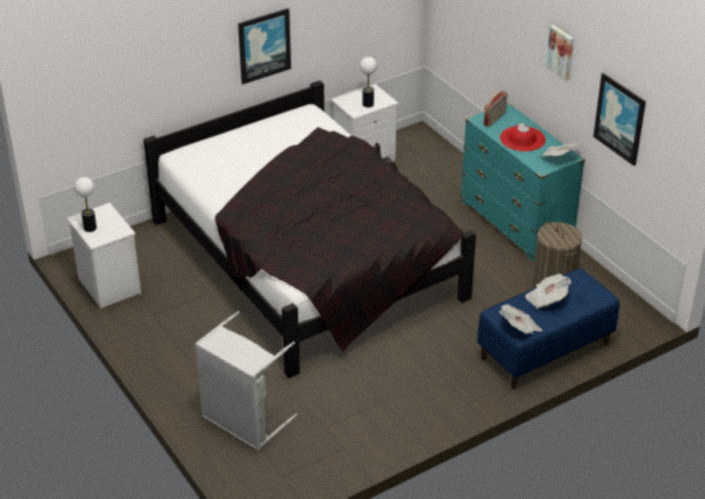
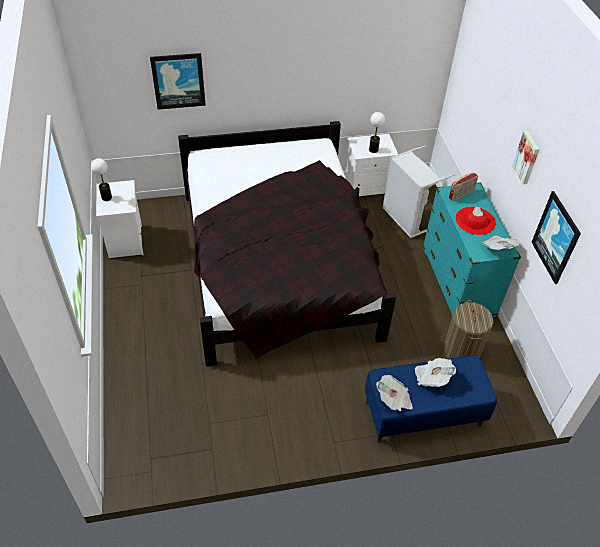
camera: 20 degrees right, 10 degrees up
(243, 422) = (150, 395): grey laundry basket -> grey laundry basket (407, 218)
(264, 45) = (292, 83): picture -> picture (178, 81)

